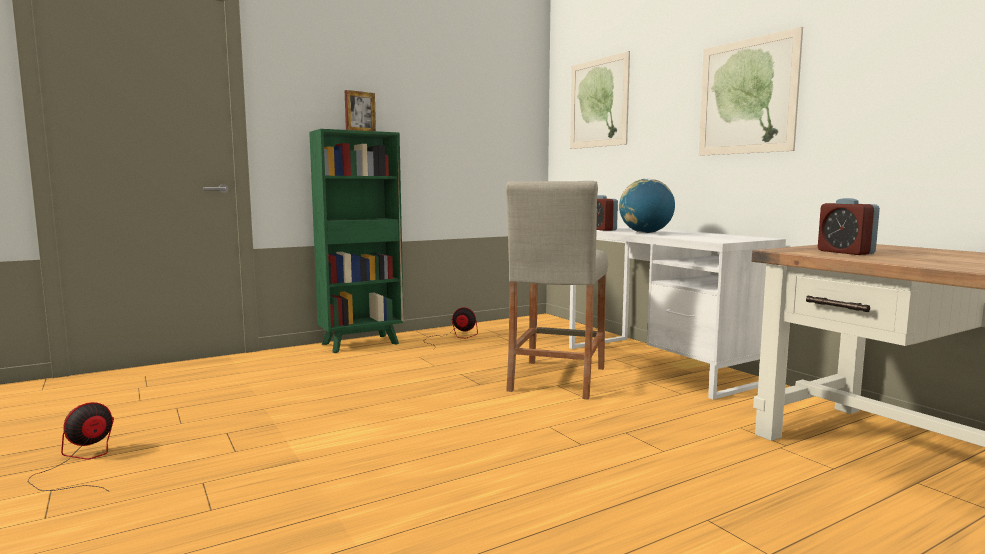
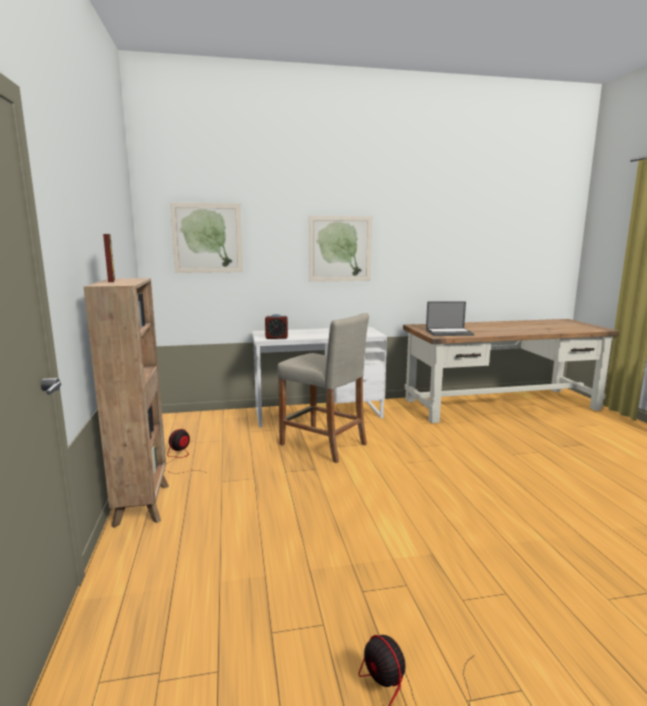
camera: 70 degrees left, 5 degrees up
(362, 344) = (143, 503): green bookcase -> brown bookcase
(645, 233) = (313, 335): globe -> none
(845, 252) = (449, 332): alarm clock -> laptop

